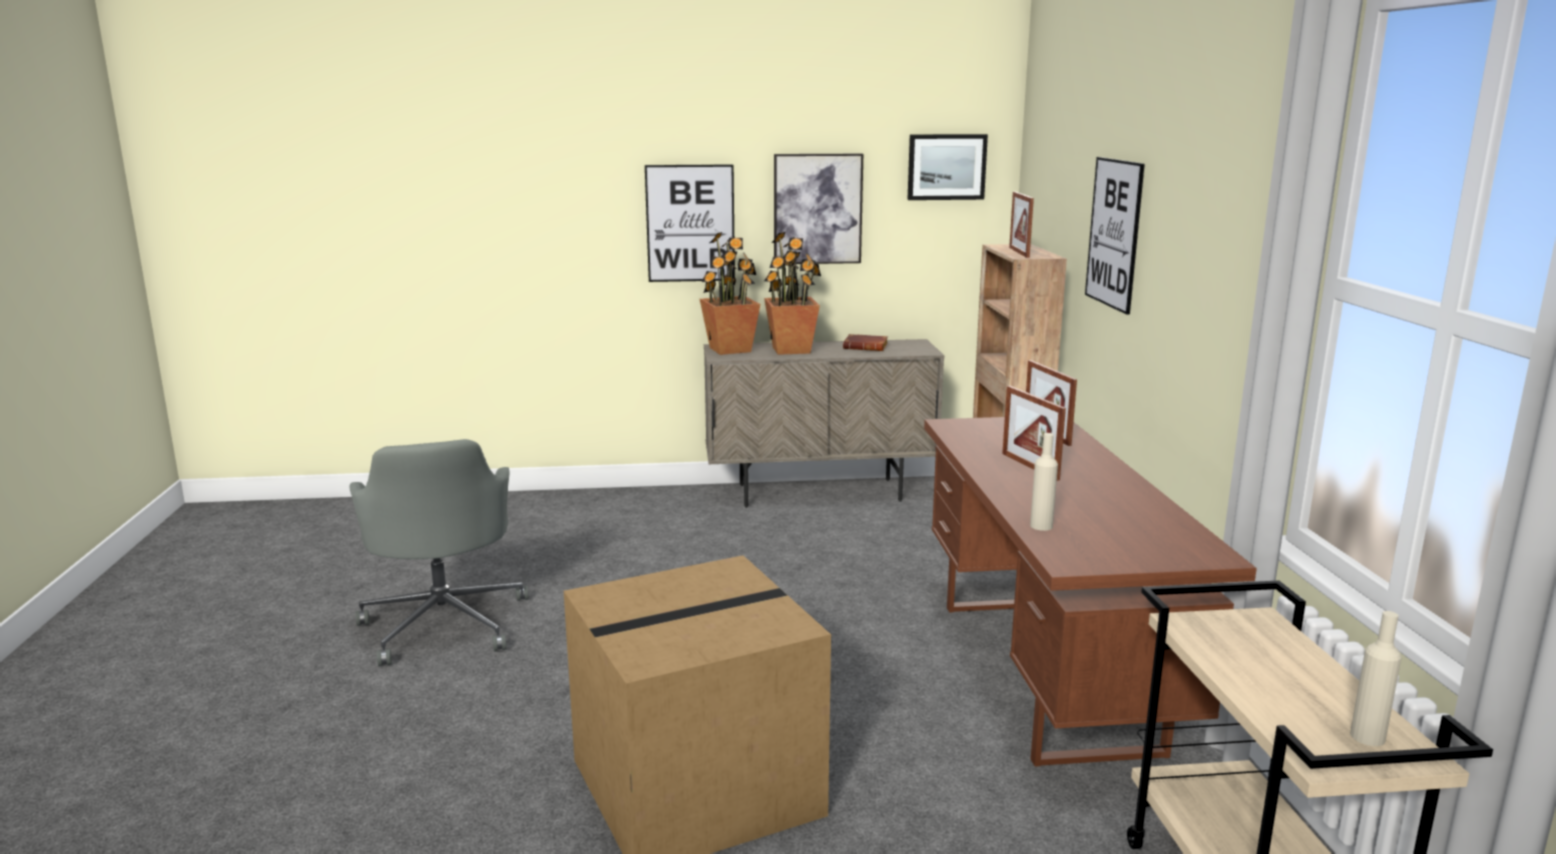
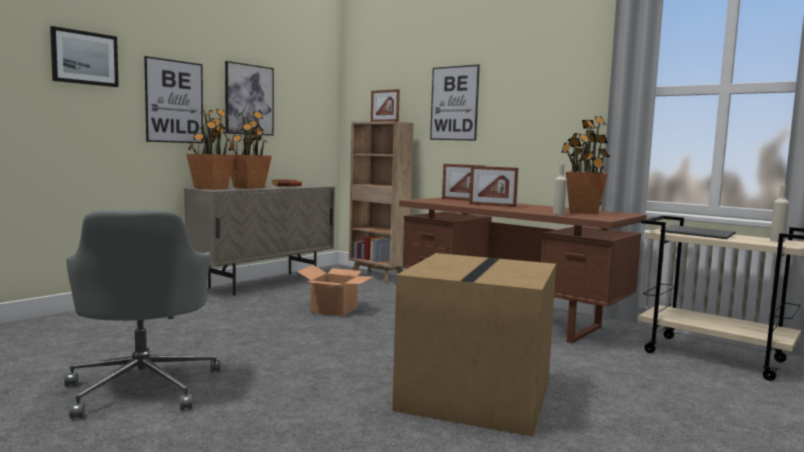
camera: 45 degrees left, 10 degrees down
(445, 623) = (143, 387): grey office chair -> grey office chair turned 45 degrees clockwise
(816, 570) = (334, 309): none -> cardboard box
(946, 167) = (311, 82): picture -> picture (84, 58)
(1129, 527) = (582, 212): none -> potted plant
(1253, 653) = (698, 234): none -> keyboard

